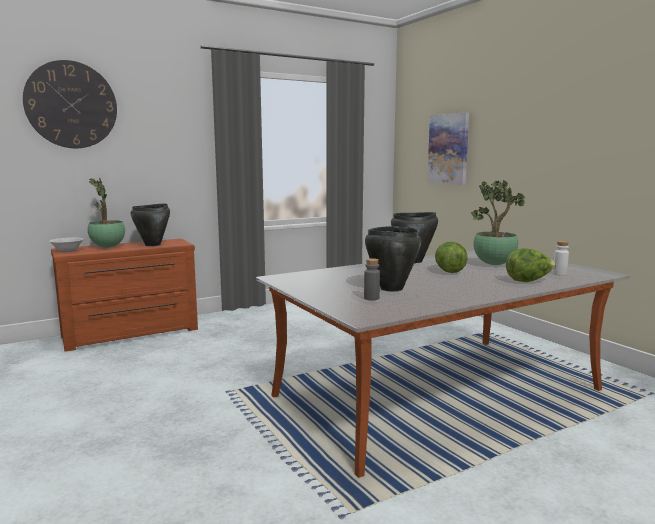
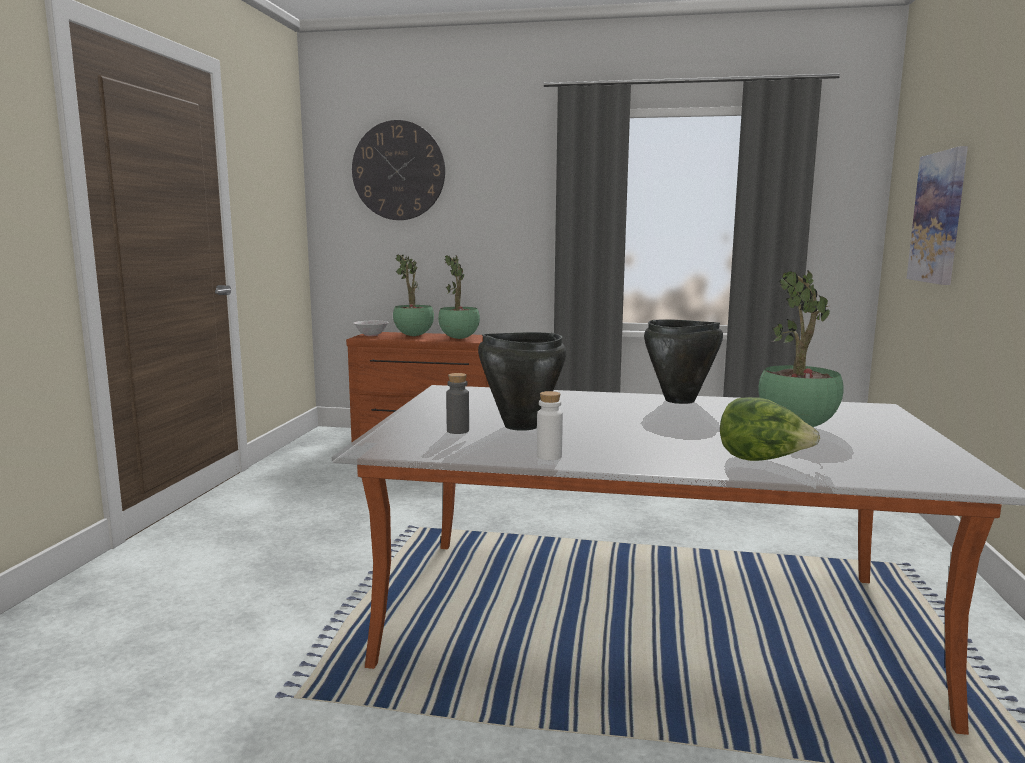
camera: 40 degrees right, 0 degrees up
(153, 245) = (459, 338): black cooking pot -> potted plant
(449, 271) = (682, 422): lettuce -> none
(559, 274) = (869, 463): white bottle -> white bottle (549, 456)

